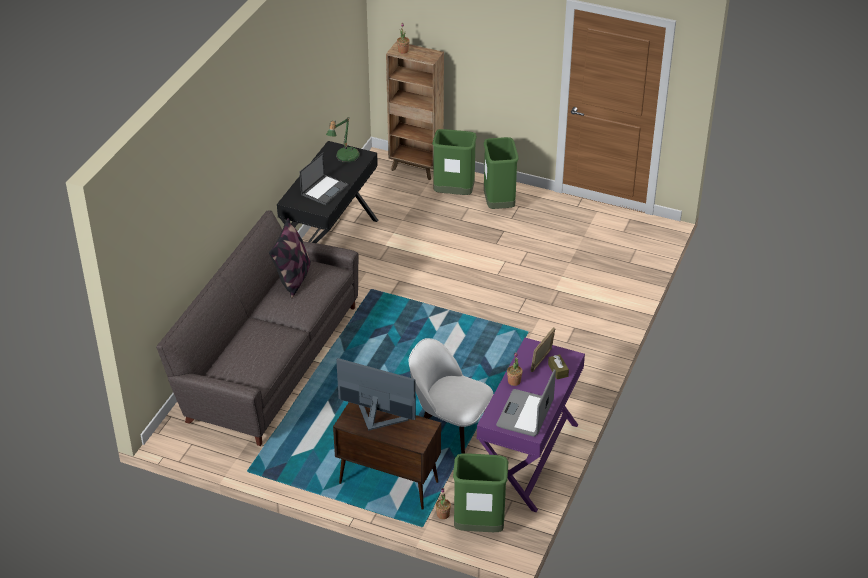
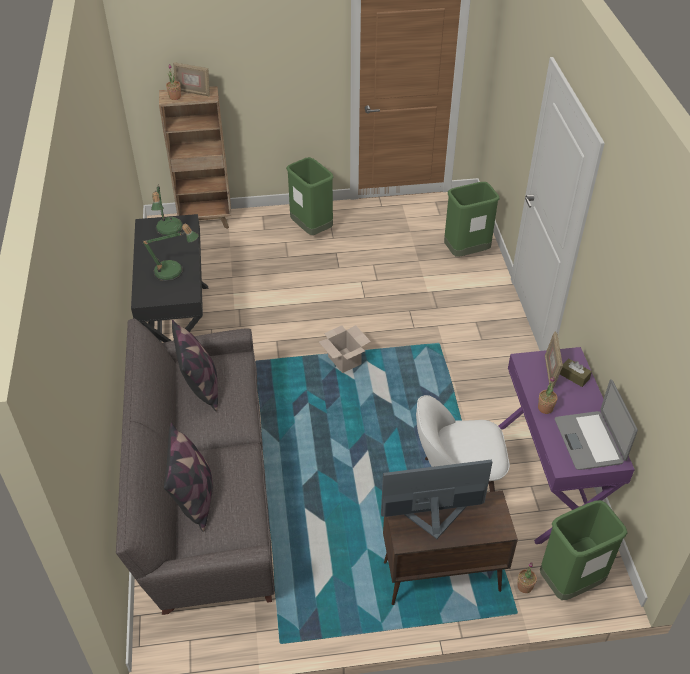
camera: 30 degrees left, 5 degrees up
(236, 345) = (194, 498): none -> pillow
(325, 189) = (173, 272): laptop -> table lamp
(420, 51) = (193, 92): none -> picture frame
(441, 315) = (345, 360): none -> cardboard box
(454, 194) = (261, 233): green trash can -> green trash can (466, 252)

